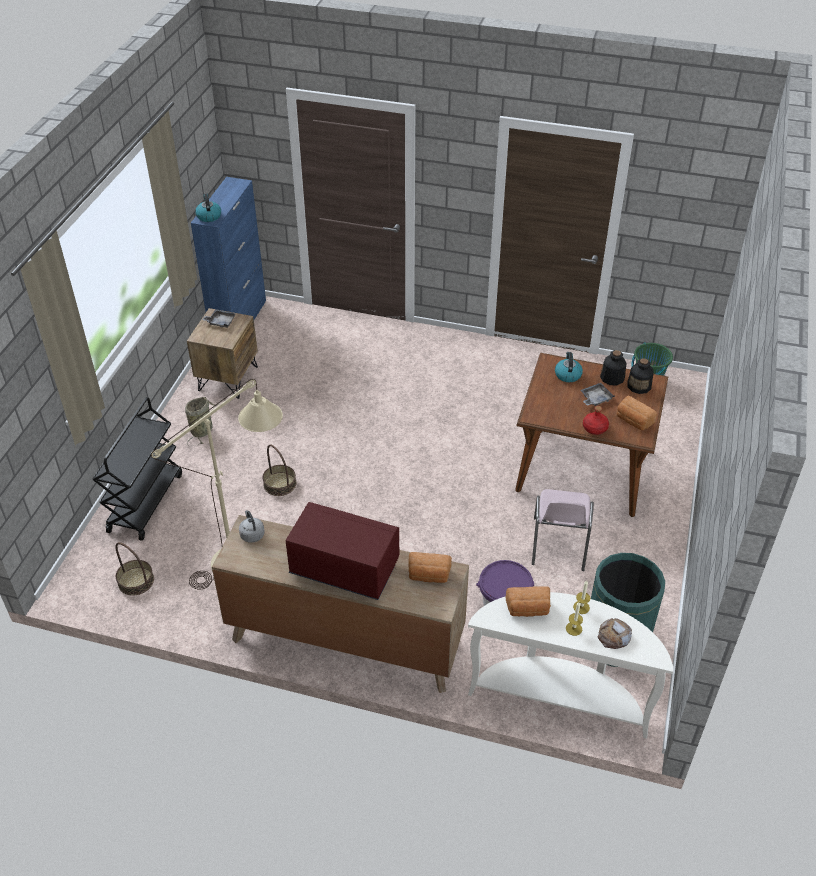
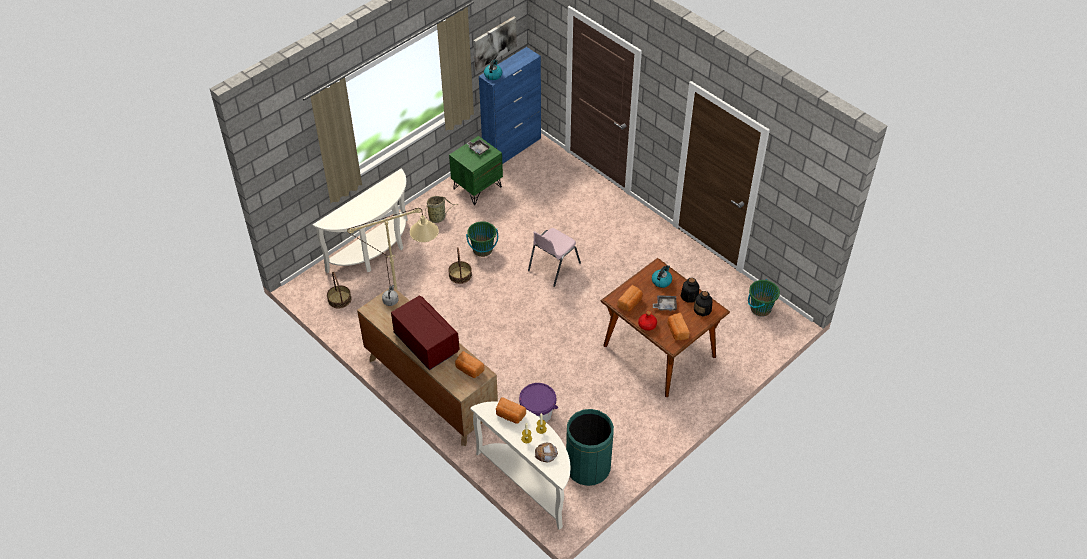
camera: 30 degrees right, 5 degrees up
(145, 502) = (375, 252): black cart -> white console table
(195, 173) = (494, 42): none -> picture
(227, 378) = (477, 187): brown nightstand -> green nightstand
(286, 444) = (482, 250): none -> green bucket
(554, 412) = (630, 303): none -> bread
(558, 545) = (602, 392): pink chair -> pink chair (553, 267)

